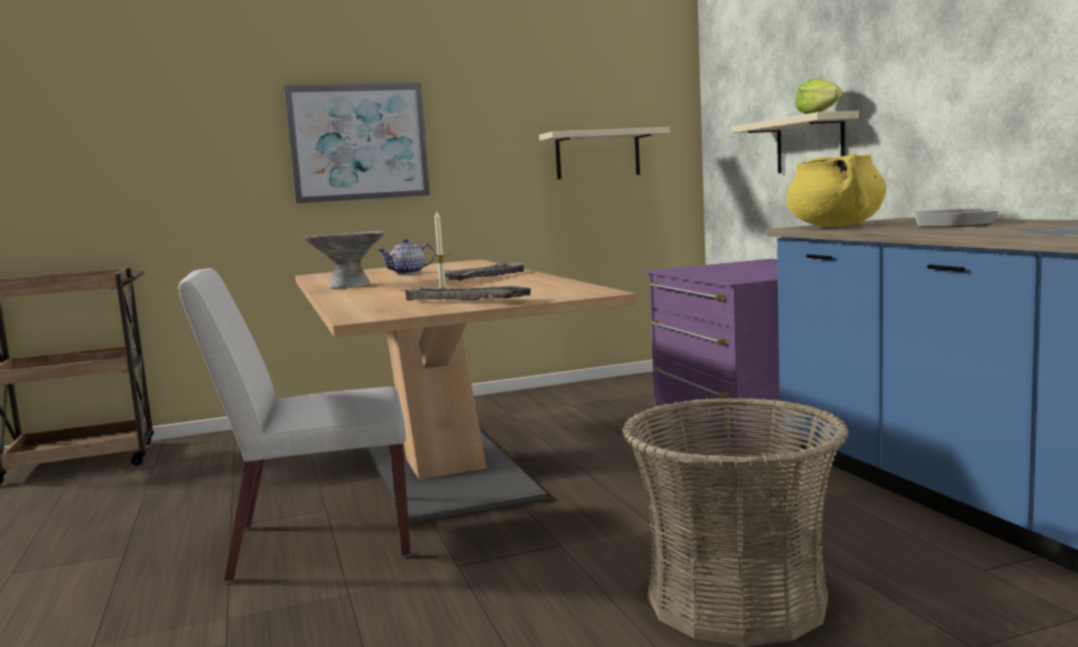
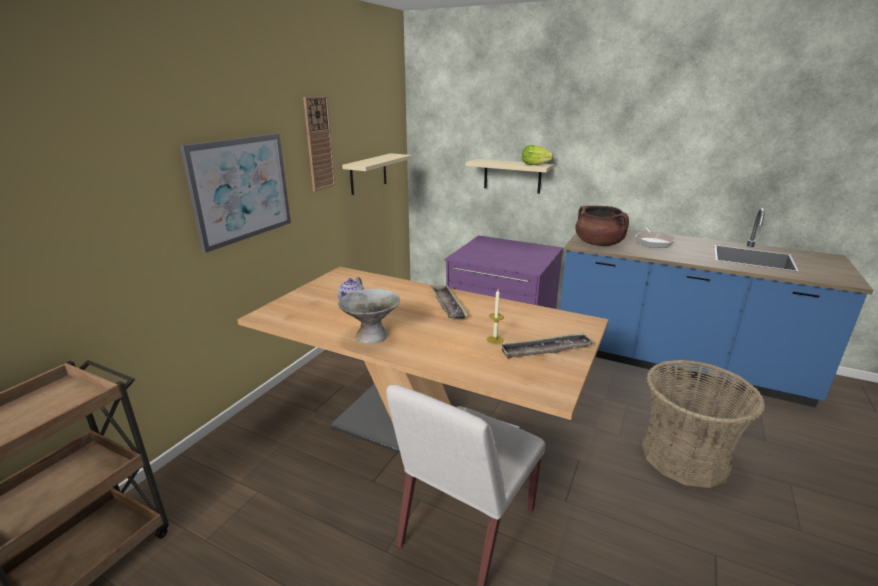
camera: 45 degrees left, 15 degrees up
(494, 102) = (319, 144): none -> wall clock
(836, 226) = (599, 244): yellow cooking pot -> brown cooking pot

